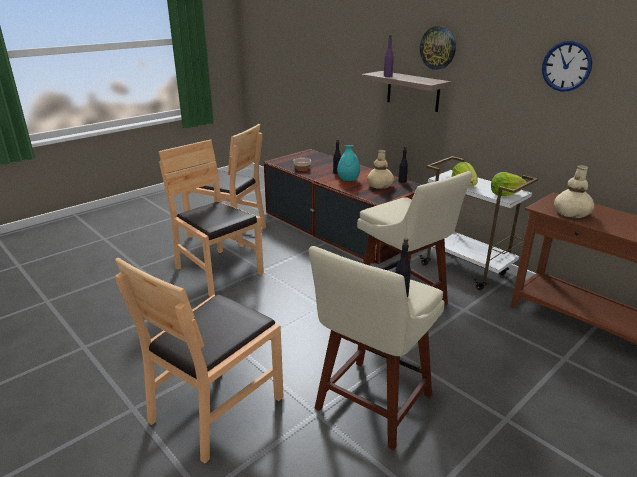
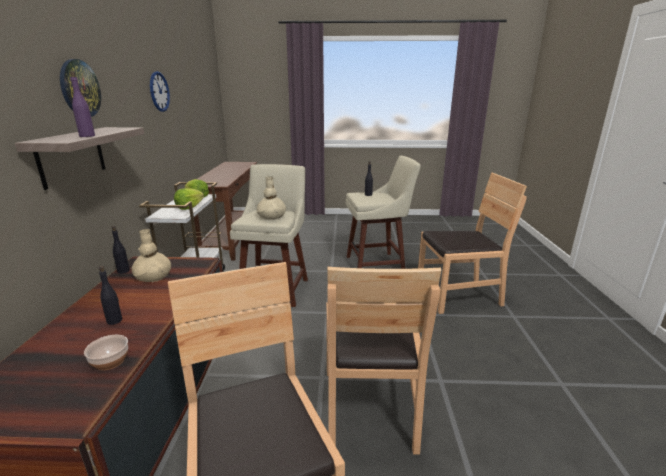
camera: 135 degrees left, 5 degrees down
(348, 180) = (148, 299): turquoise vase -> none
(571, 213) = (222, 180): beige vase -> beige vase (272, 216)

